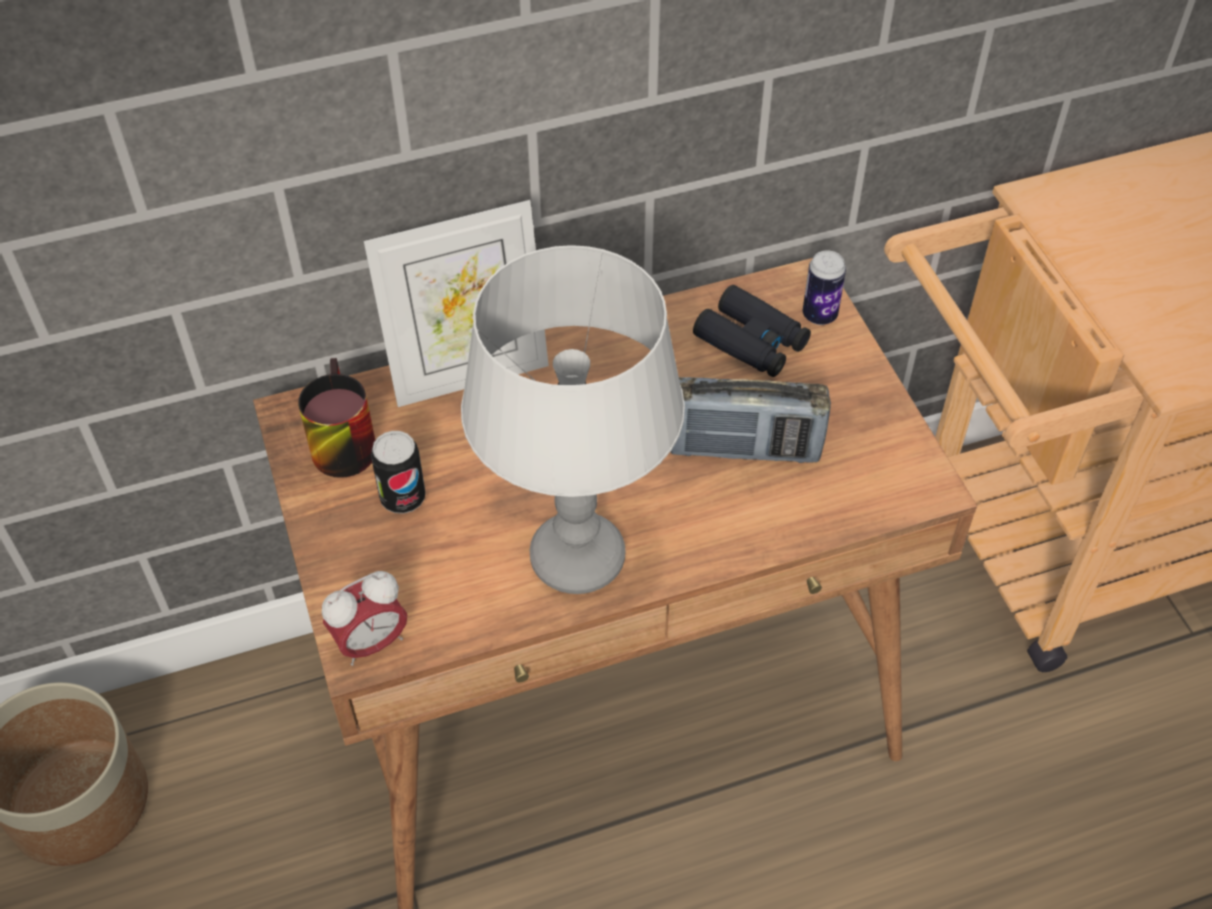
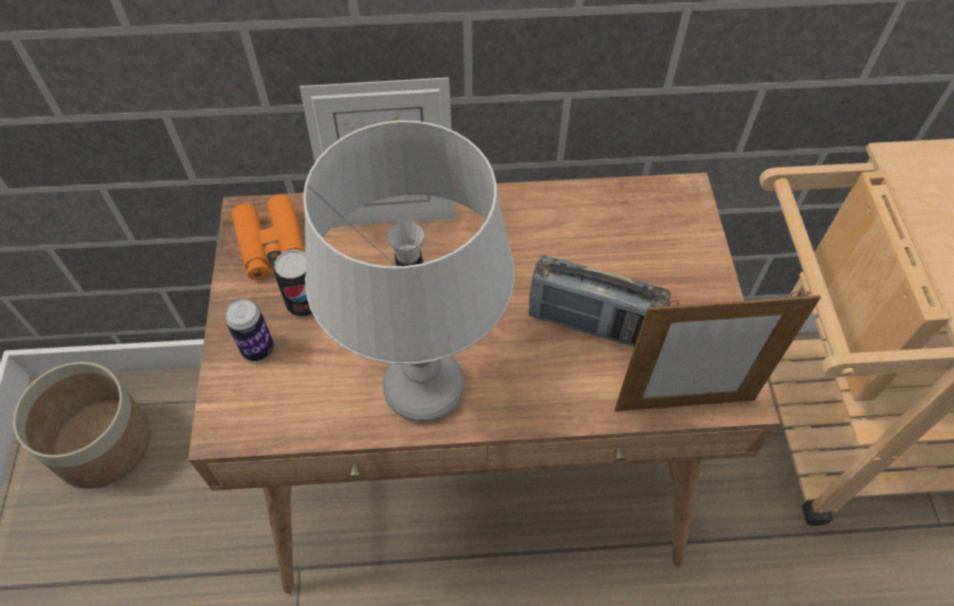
camera: 15 degrees right, 5 degrees up
(337, 442) = (272, 245): mug -> orange binoculars
(371, 643) = (236, 421): alarm clock -> none
(751, 341) = (625, 233): black binoculars -> none
(819, 315) = (689, 222): can -> can (258, 349)
(871, 509) = (684, 404): none -> picture frame

